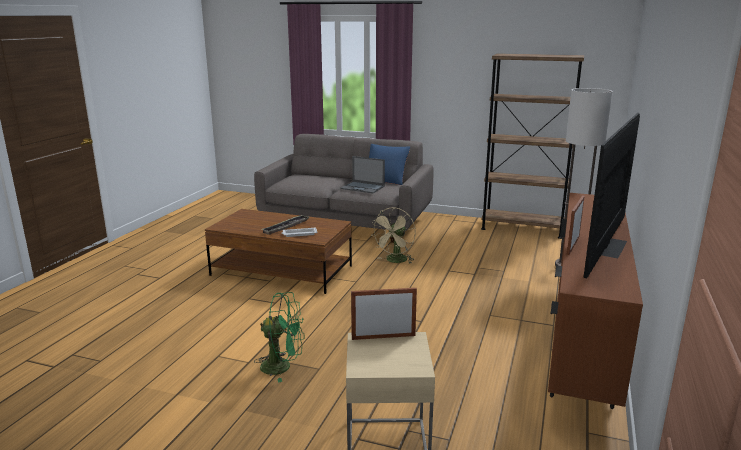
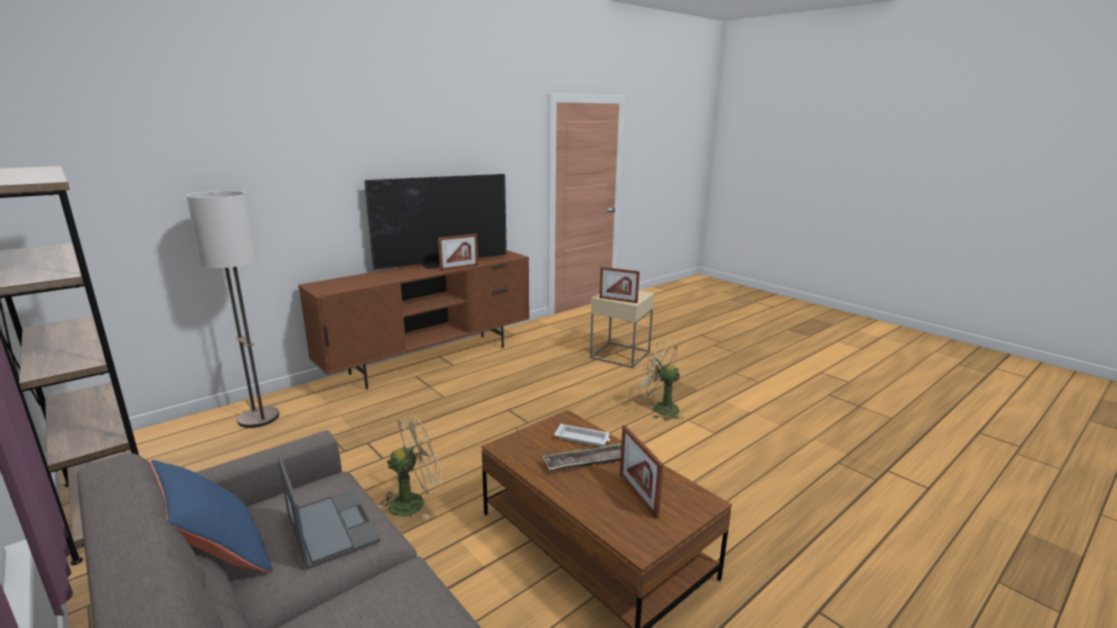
camera: 150 degrees left, 0 degrees up
(253, 222) = (638, 495): none -> picture frame
(282, 366) = (659, 408): green fan -> beige fan

